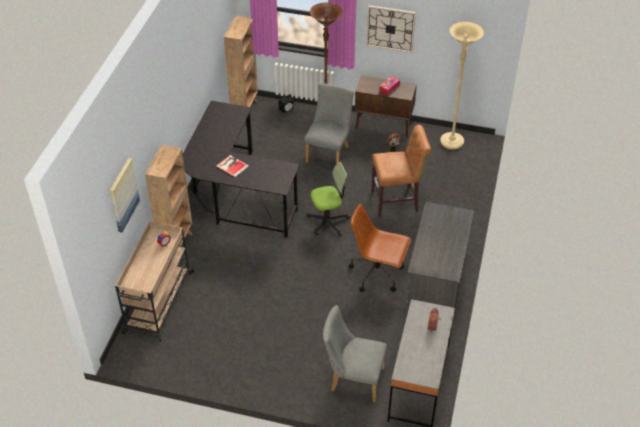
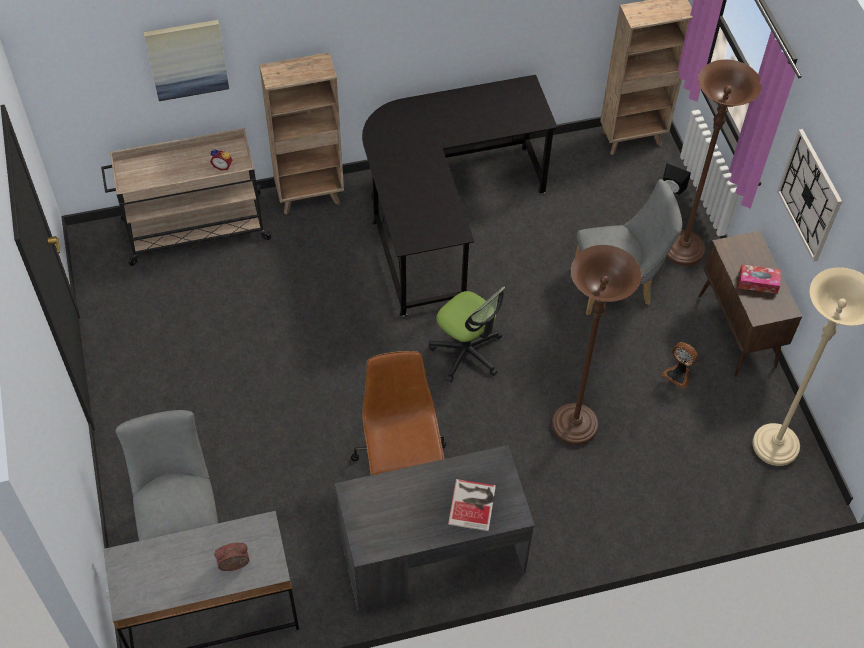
camera: 60 degrees right, 10 degrees up
(232, 165) = (415, 164): book -> book (473, 504)
(397, 201) = (574, 426): brown chair -> brown floor lamp

